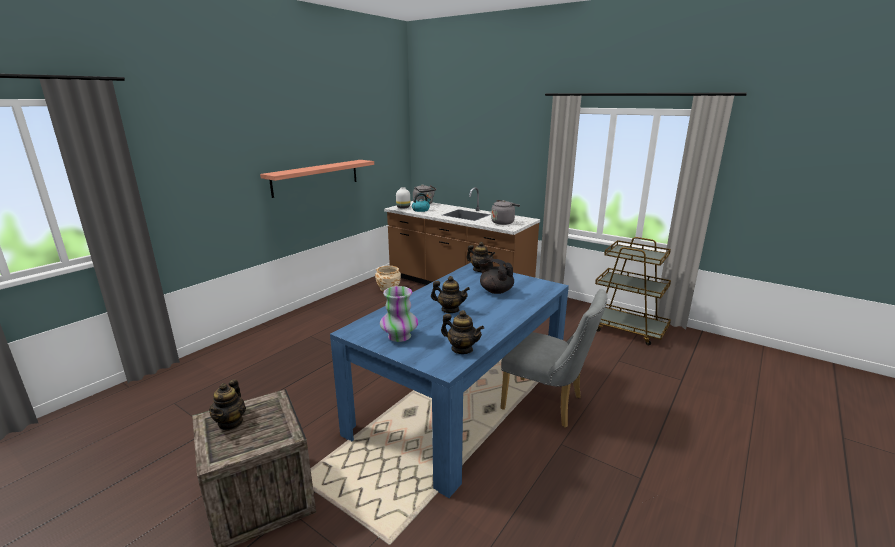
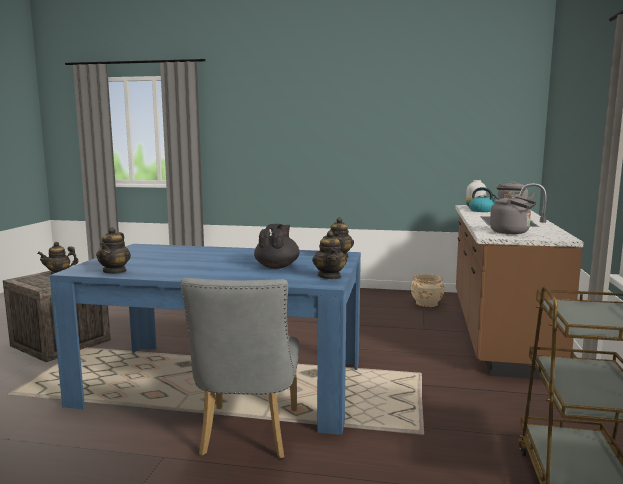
camera: 65 degrees right, 10 degrees down
(316, 177) = (373, 154): shelf -> none
(399, 336) = (135, 255): vase -> none
(450, 310) = (206, 260): teapot -> teapot (330, 276)

